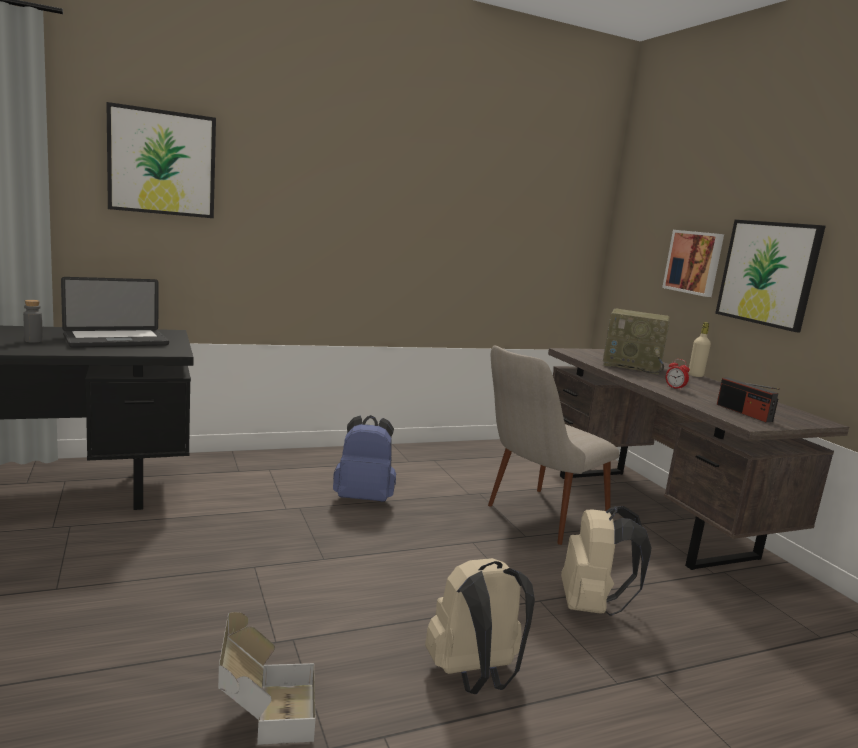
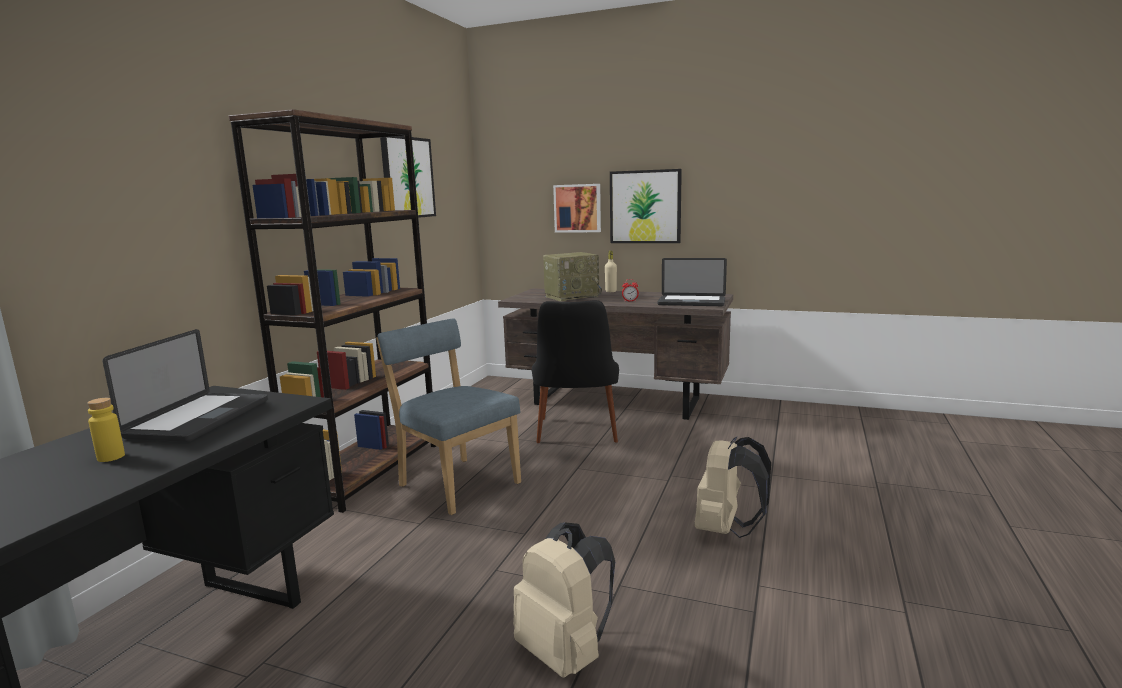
camera: 45 degrees left, 0 degrees up
(33, 340) = (111, 457): grey bottle -> yellow bottle
(162, 163) = (116, 177): picture -> picture (407, 178)
(264, 713) = (697, 627): cardboard box -> none
(335, 459) = (368, 471): none -> brown bookcase
(364, 498) = (455, 483): blue backpack -> blue chair
(534, 519) = (577, 436): beige chair -> black chair
(591, 606) = (693, 463): beige backpack -> beige backpack (565, 653)
(744, 413) = (691, 302): radio -> laptop

